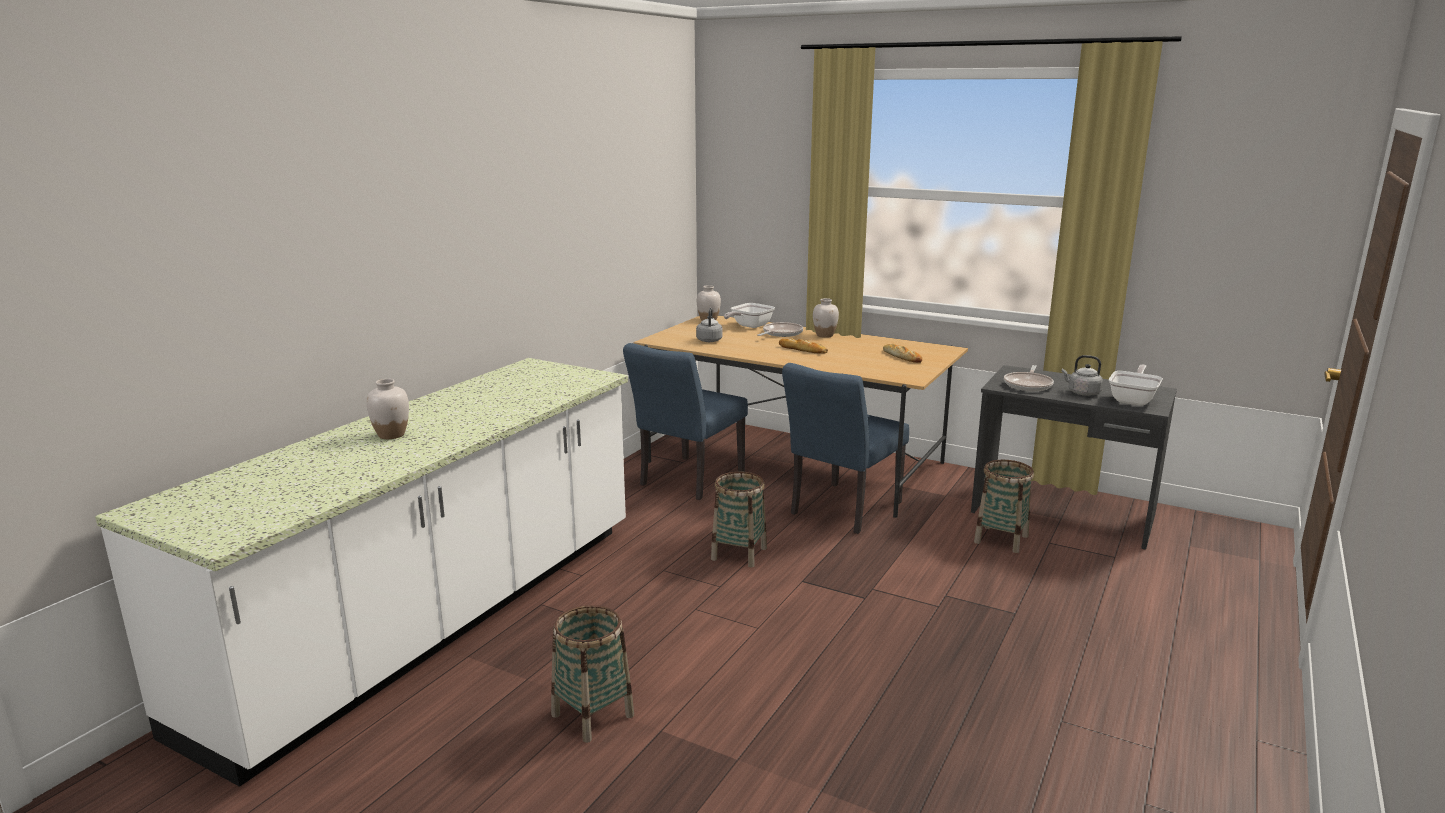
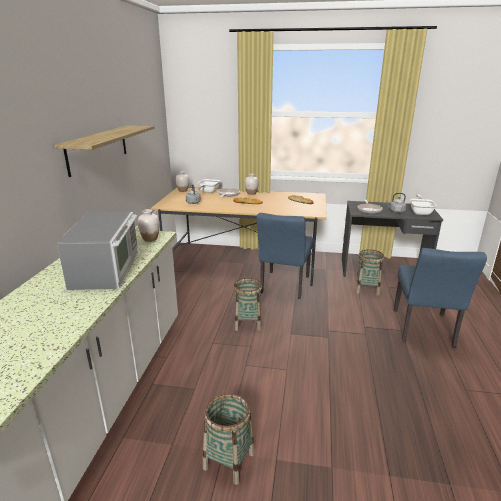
camera: 20 degrees left, 5 degrees up
(391, 435) = (44, 303): white vase -> white vase (150, 239)
(493, 409) = (107, 269): none -> microwave
(538, 236) = (98, 149): none -> shelf
(687, 481) = (193, 282): blue chair -> blue chair (423, 331)

